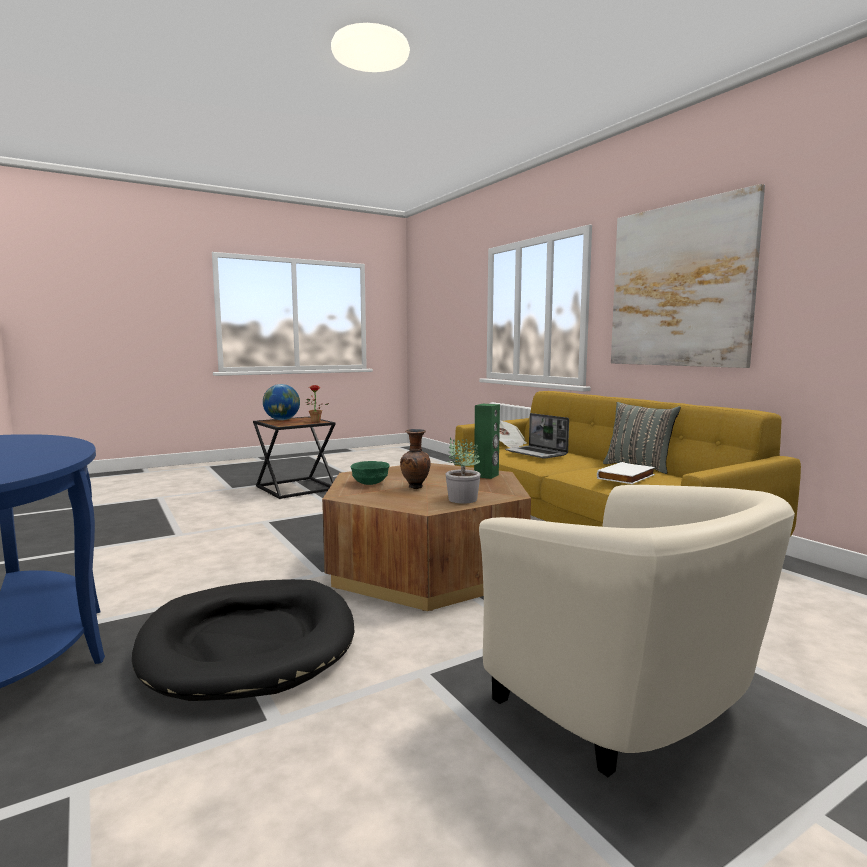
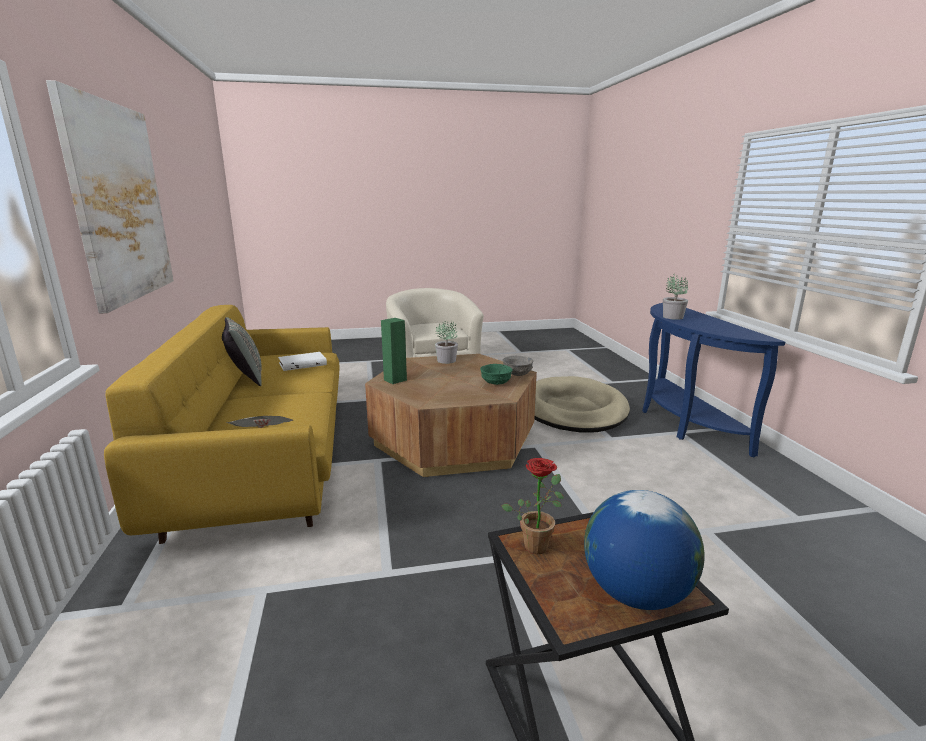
camera: 160 degrees left, 10 degrees up
(65, 453) = (672, 317): none -> potted plant
(249, 643) = (574, 409): black dog bed -> beige dog bed
(347, 493) = (517, 373): none -> grey bowl
(415, 488) = (465, 373): brown vase -> none
(537, 453) = (280, 406): laptop -> none

